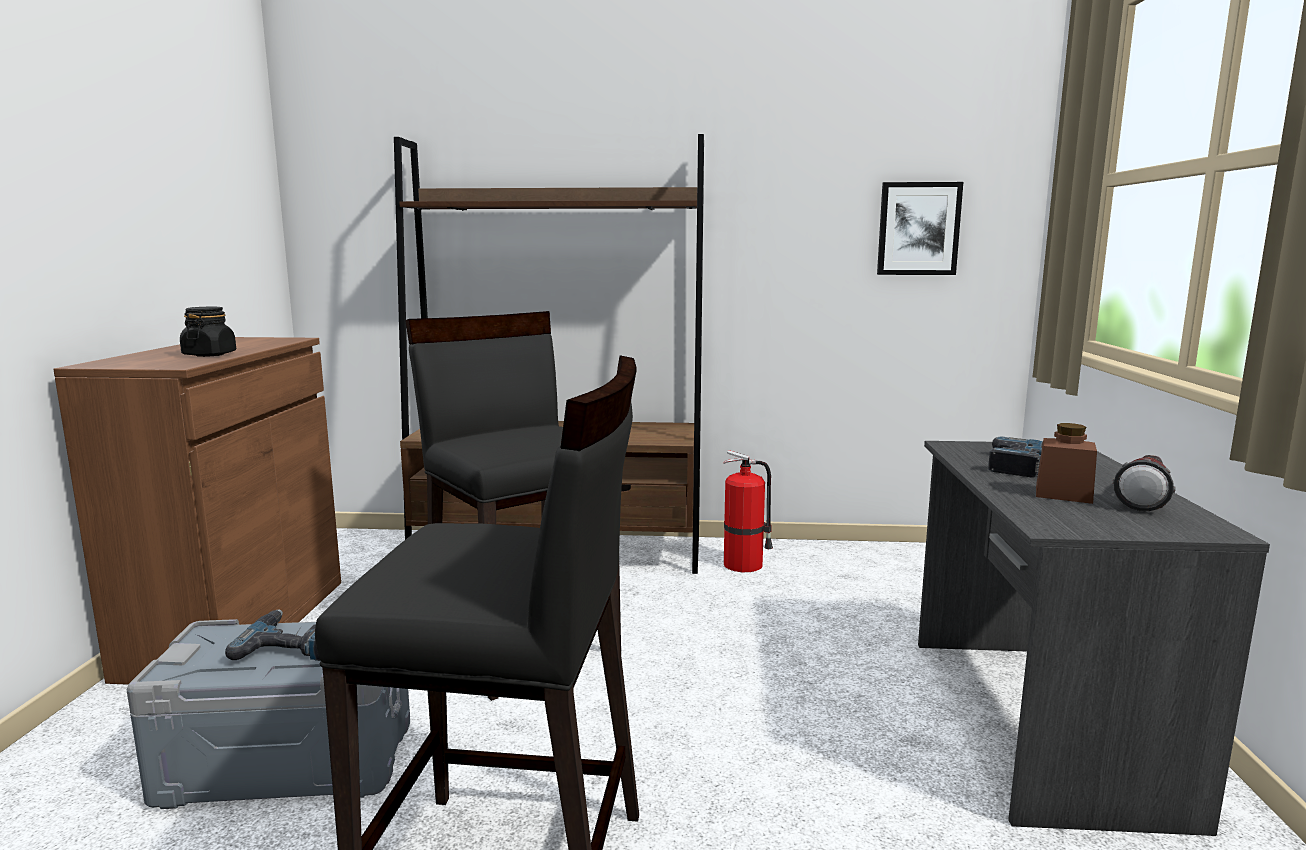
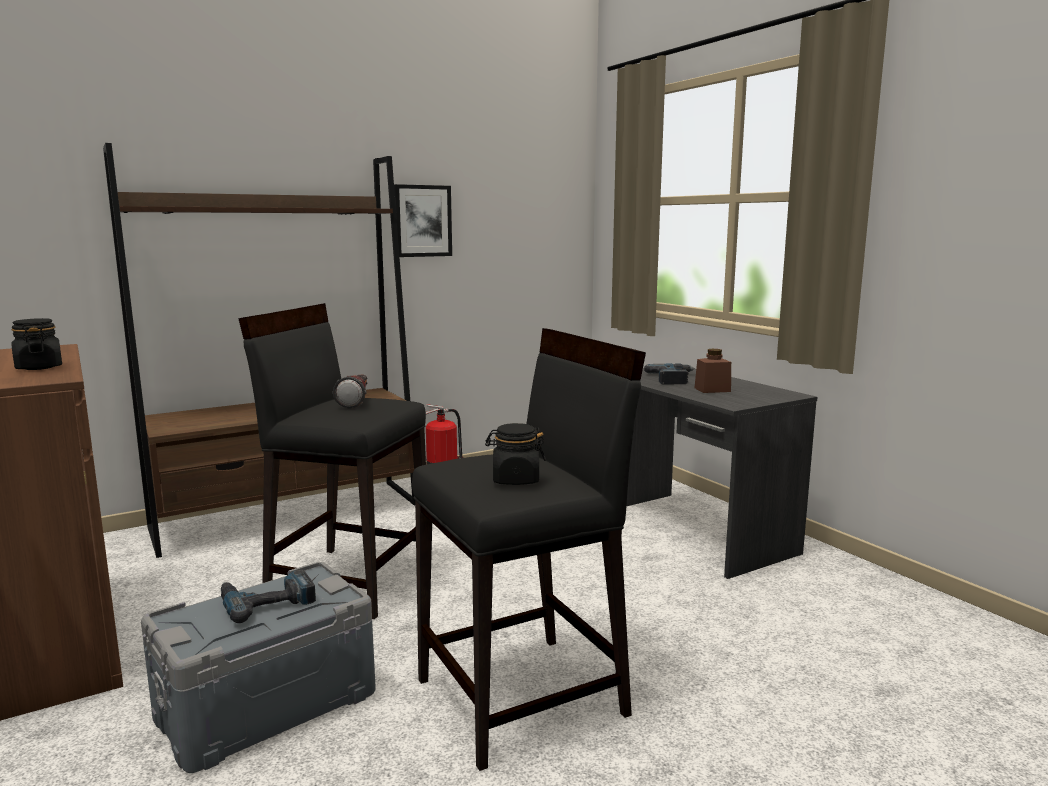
camera: 35 degrees left, 0 degrees up
(451, 570) = (515, 479): none -> black jar
(918, 229) = (524, 229): picture -> picture (422, 221)
(1144, 499) = (746, 386): flashlight -> flashlight (356, 401)

